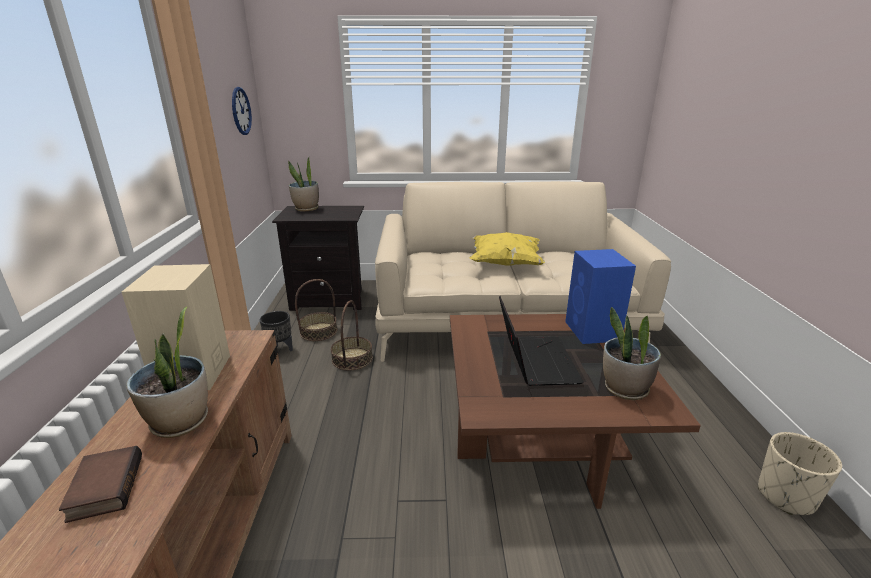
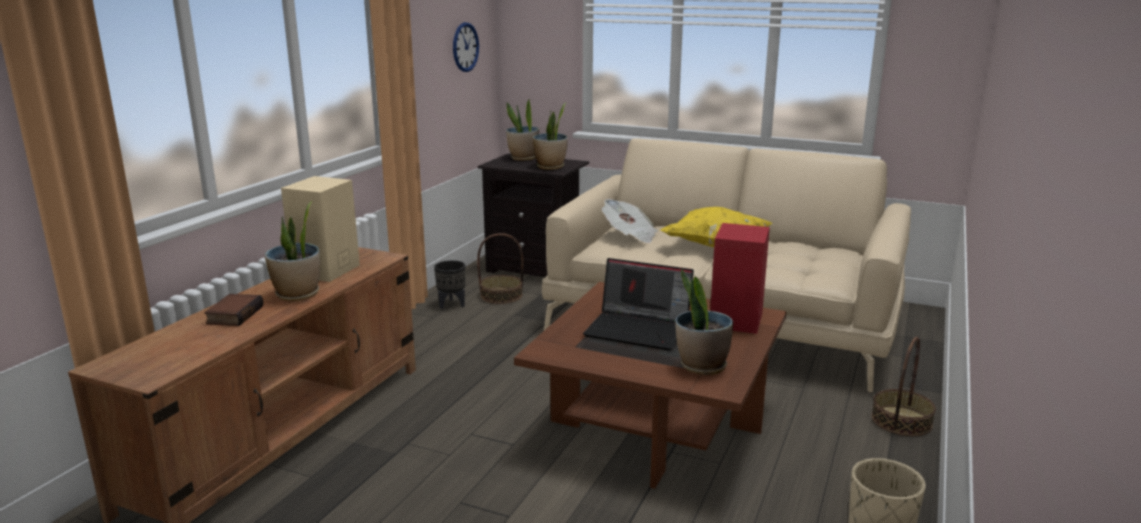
camera: 25 degrees right, 5 degrees down
(338, 214) = (550, 167): none -> potted plant
(352, 359) = (516, 325): basket -> basket (901, 421)
(436, 265) = (630, 236): none -> newspaper
(534, 360) = (639, 329): laptop -> laptop turned 90 degrees clockwise
(592, 332) = (736, 321): blue speaker -> red speaker

